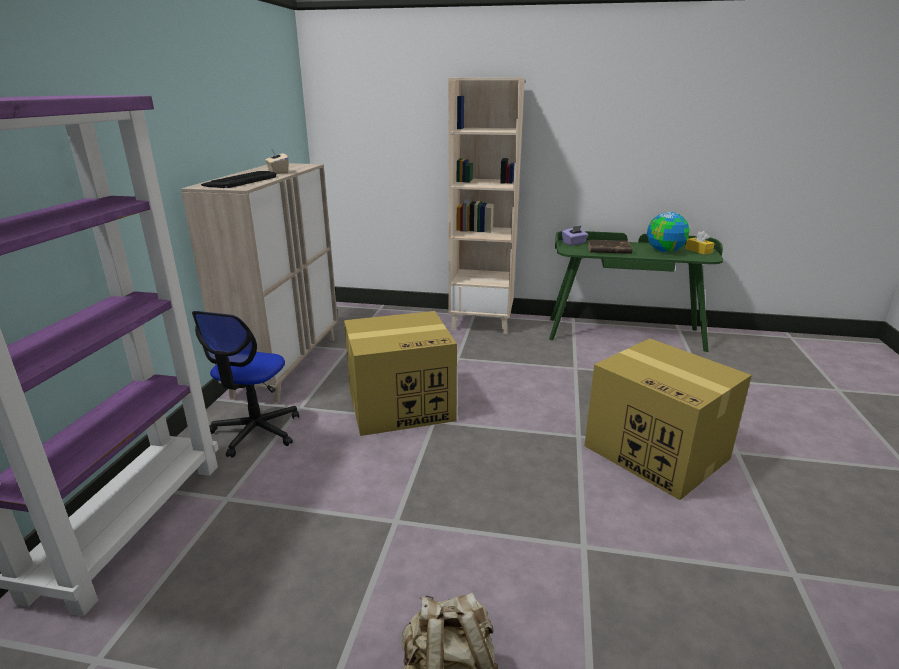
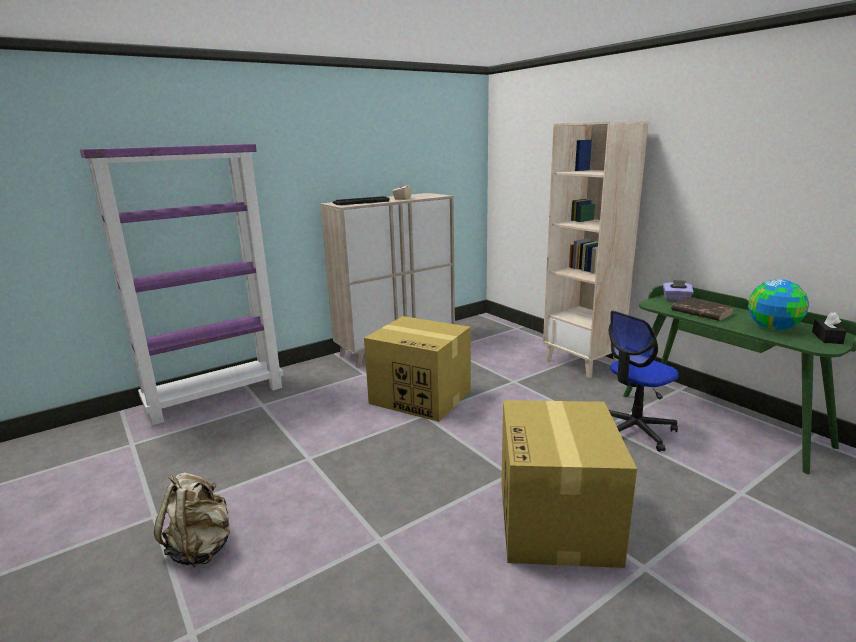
camera: 45 degrees right, 5 degrees down
(256, 431) = (324, 378): office chair -> office chair (633, 430)
(698, 250) = (827, 337): yellow tissue box -> black tissue box

